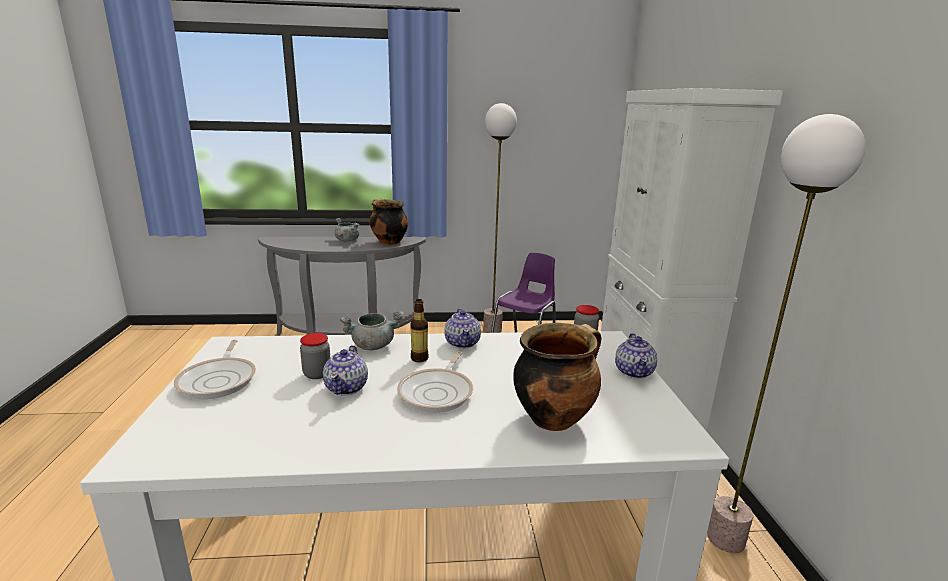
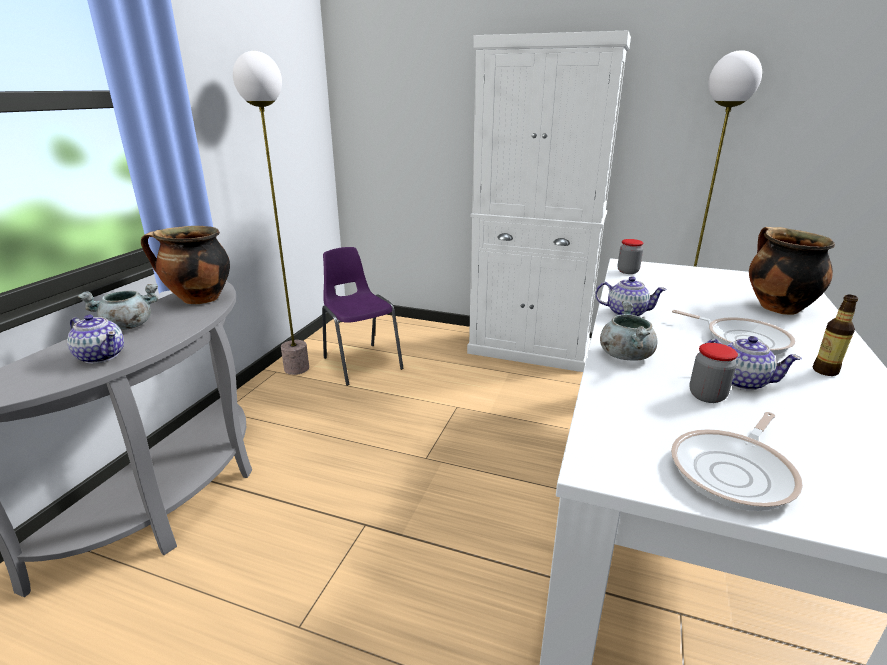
camera: 65 degrees left, 5 degrees up
(219, 380) = (734, 472): frying pan -> frying pan turned 120 degrees clockwise
(419, 358) = (663, 336): bottle -> bottle (825, 371)
(634, 372) = (691, 271): teapot -> teapot (101, 356)

